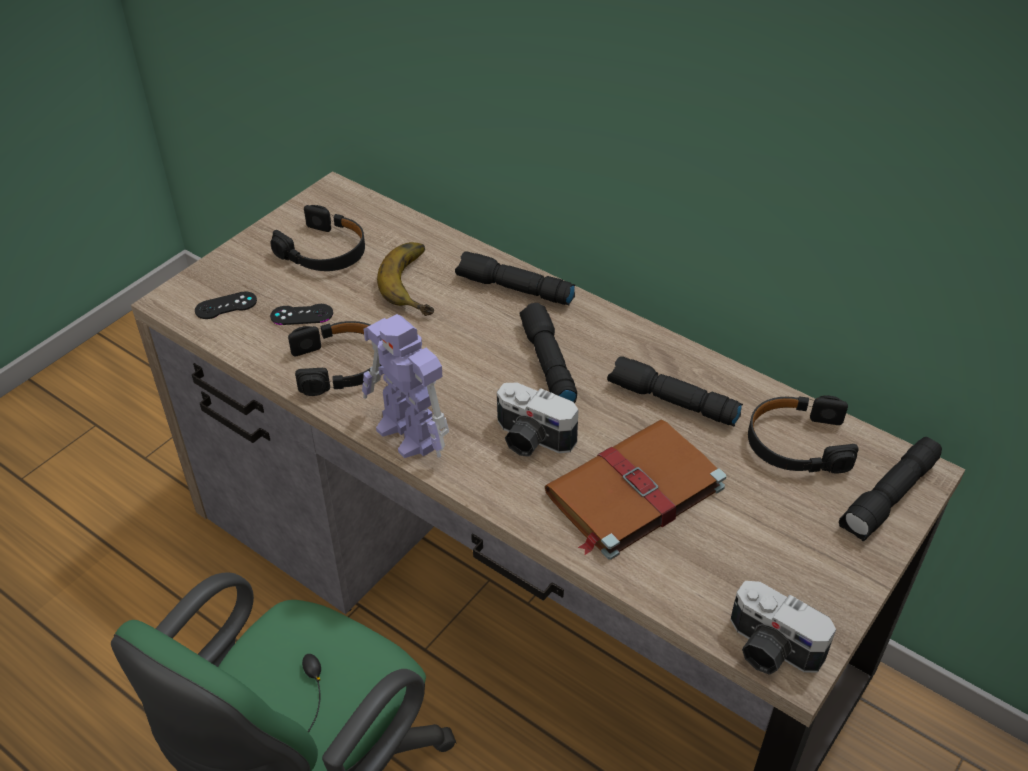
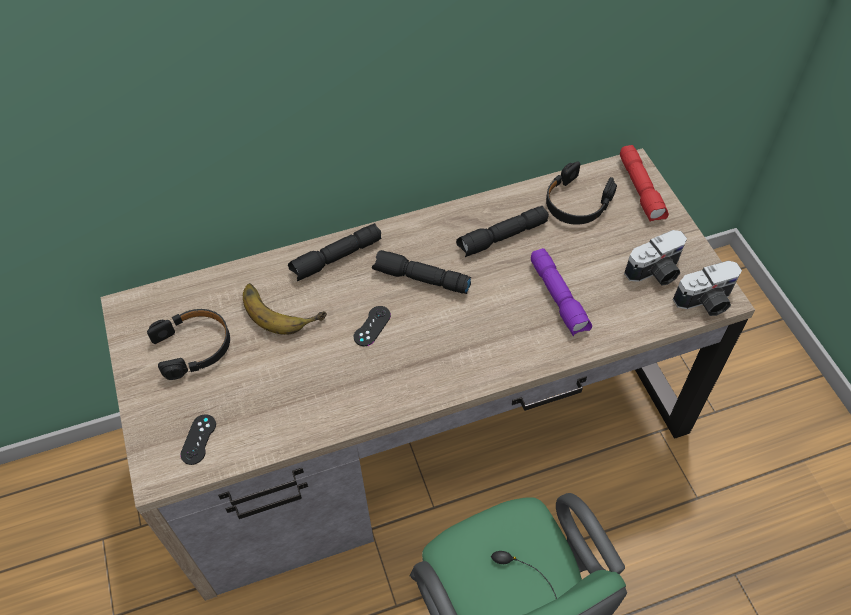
camera: 55 degrees left, 10 degrees up
(301, 315) = (253, 394): black game controller -> black game controller (372, 326)
(341, 365) = (328, 394): black headphones -> none
(410, 434) = (427, 386): toy robot -> none
(531, 440) = (480, 324): camera -> camera (656, 272)
(632, 492) = (559, 297): brown book -> purple flashlight
(889, 498) = (641, 190): black flashlight -> red flashlight

